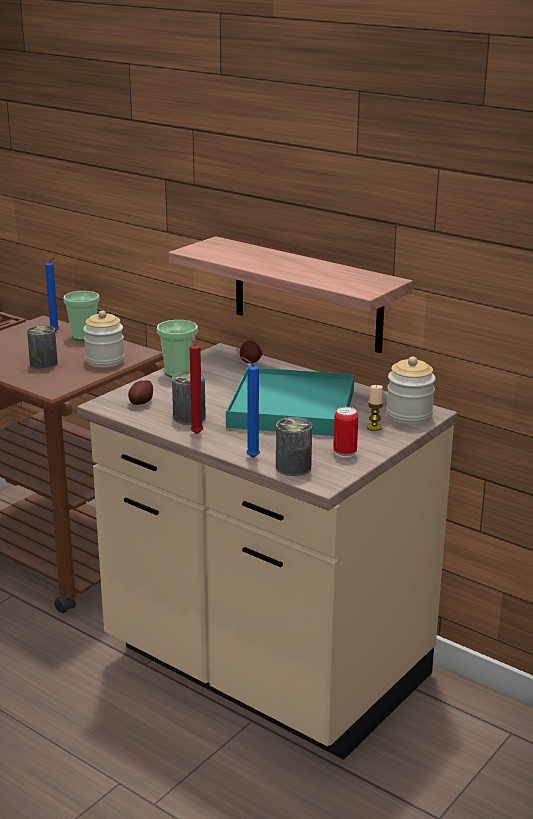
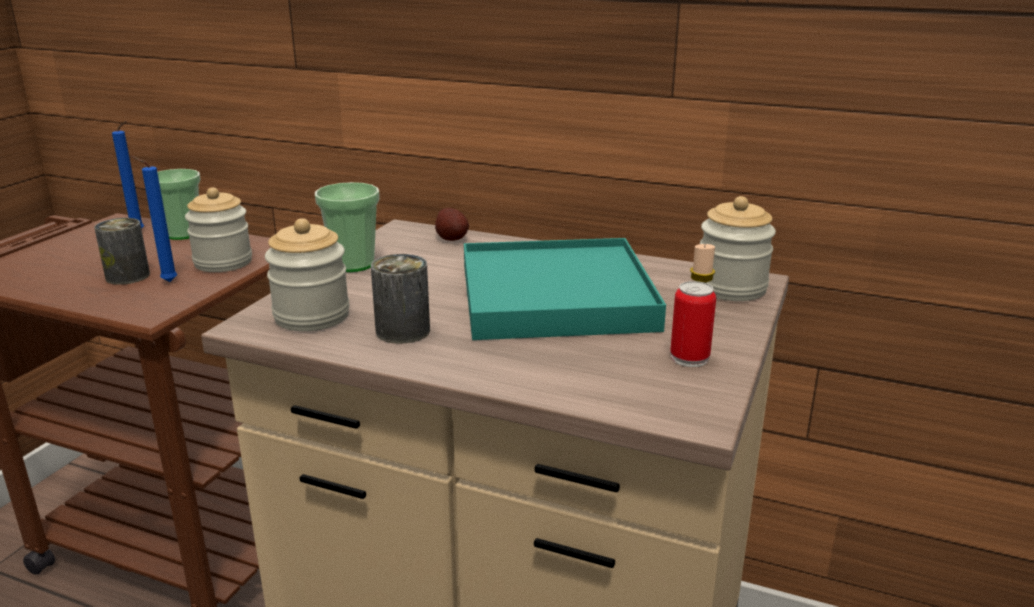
camera: 15 degrees left, 0 degrees up
(141, 403) = (312, 316): potato -> jar
(196, 433) = (428, 356): red candle -> none
(250, 457) = (545, 388): blue candle -> blue candle (167, 282)
(293, 467) = (628, 397): can -> none
(307, 295) = (530, 132): shelf -> none

